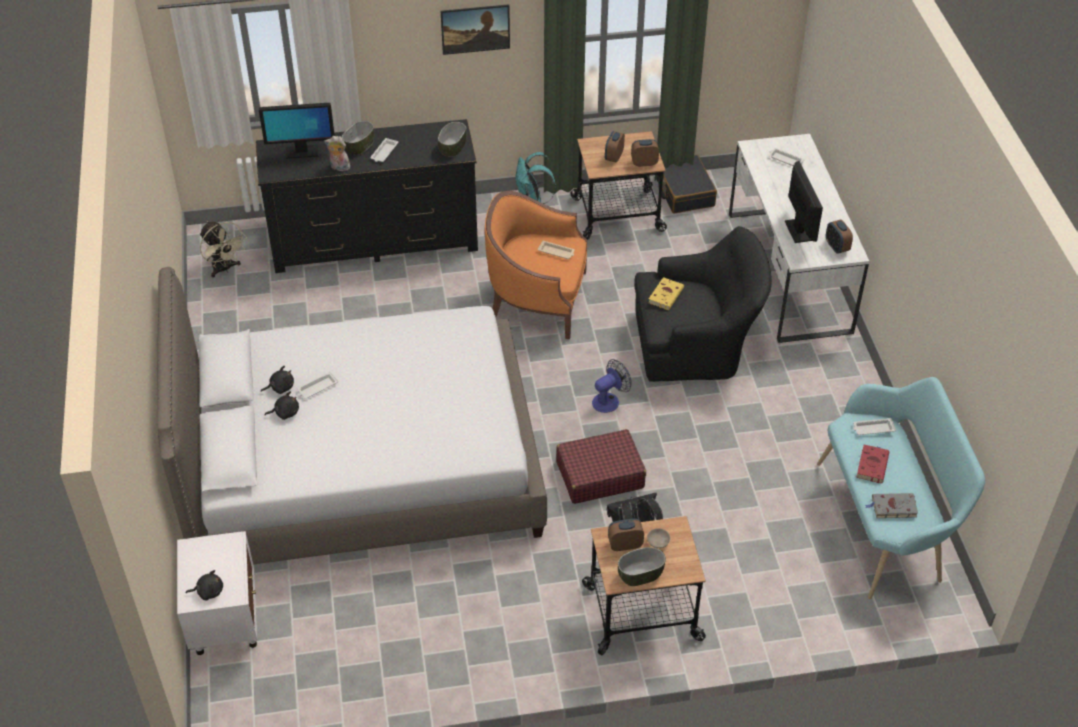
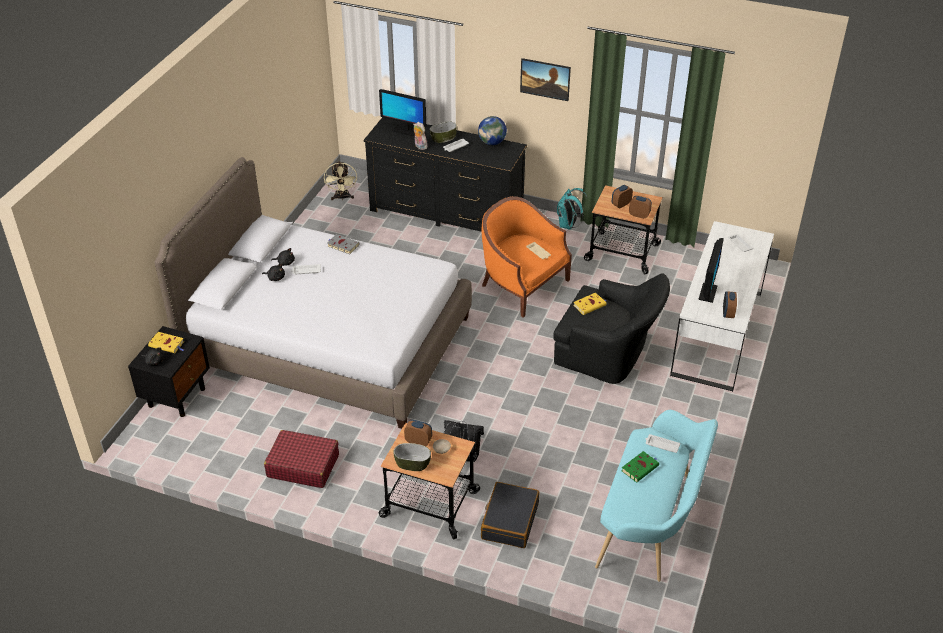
camera: 30 degrees right, 5 degrees down
(206, 561) = (167, 344): none -> yellow book
(226, 624) = (177, 396): white nightstand -> black nightstand
(424, 131) = (492, 142): none -> globe
(452, 147) = (502, 158): bowl -> none
(599, 475) = (473, 408): red suitcase -> red suitcase (303, 466)
(609, 400) = (518, 365): fan -> none
(684, 192) = (682, 255): black suitcase -> black suitcase (509, 521)
(872, 465) = (640, 468): red book -> green book
(892, 507) = (631, 501): grey book -> grey book (342, 245)

